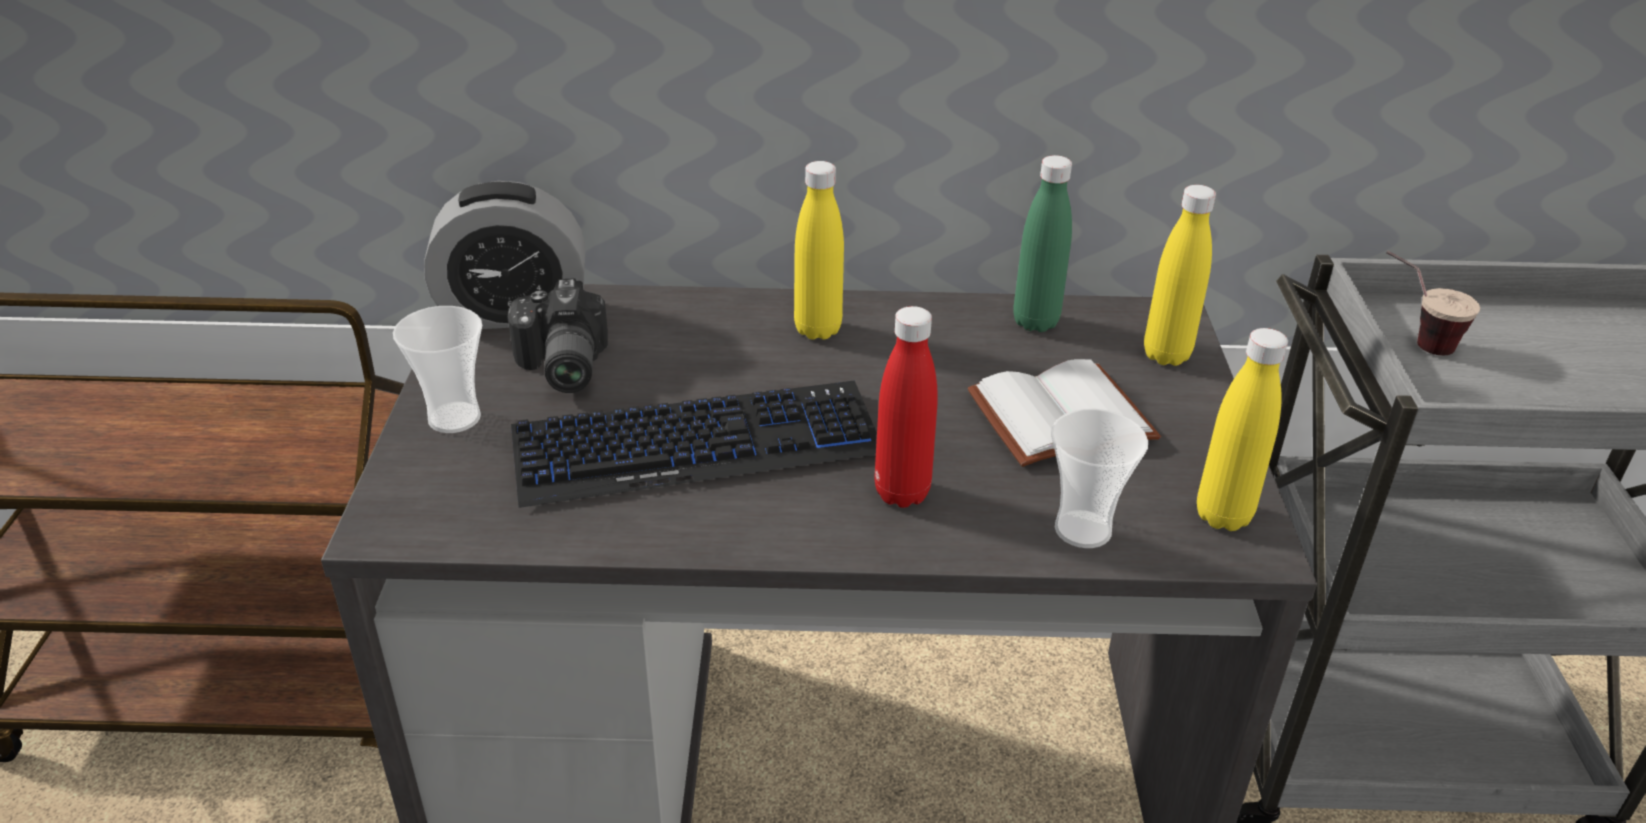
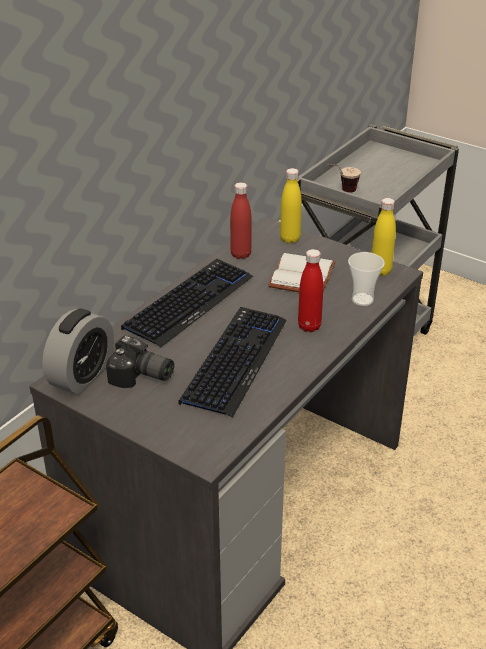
camera: 55 degrees left, 0 degrees up
(454, 418) = (148, 417): cup -> none
(818, 329) = (189, 303): yellow bottle -> keyboard
(1035, 322) = (240, 254): green bottle -> red bottle

